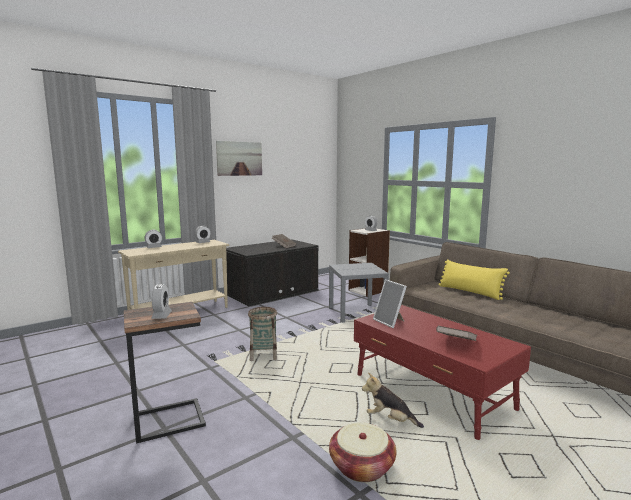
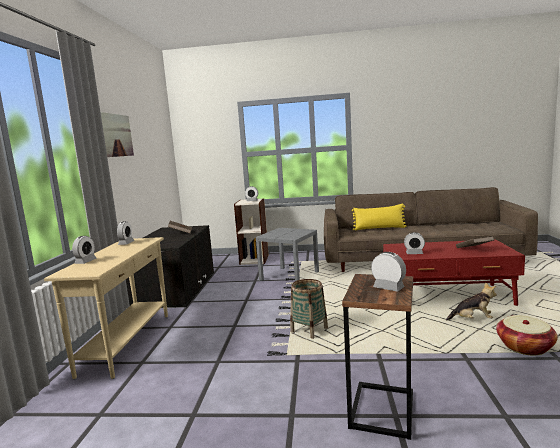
camera: 45 degrees left, 0 degrees up
(390, 322) = (414, 253): picture frame -> alarm clock
(390, 420) = (472, 320): plush toy -> plush toy turned 150 degrees counterclockwise

